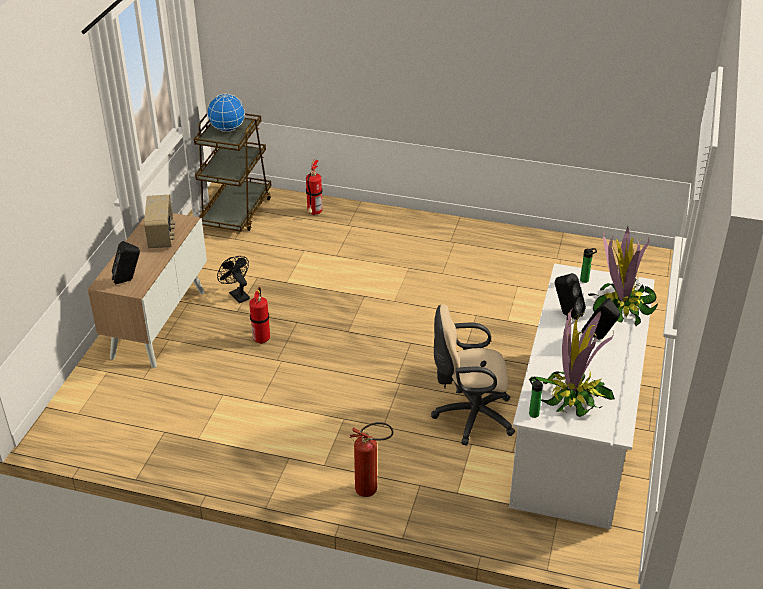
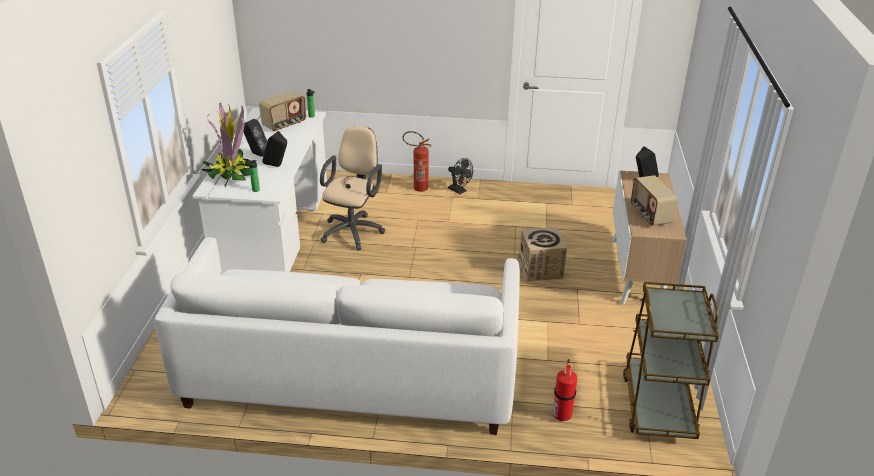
camera: 170 degrees right, 5 degrees down
(227, 129) = (682, 316): globe -> none
(237, 294) = (587, 304): black fan -> black fan (459, 191)
(261, 338) = (540, 269): fire extinguisher -> cardboard box
(469, 416) = (354, 230): beige office chair -> beige office chair turned 60 degrees counterclockwise
(477, 254) = (351, 375): none -> white sofa
(572, 397) = (284, 124): potted plant -> radio

